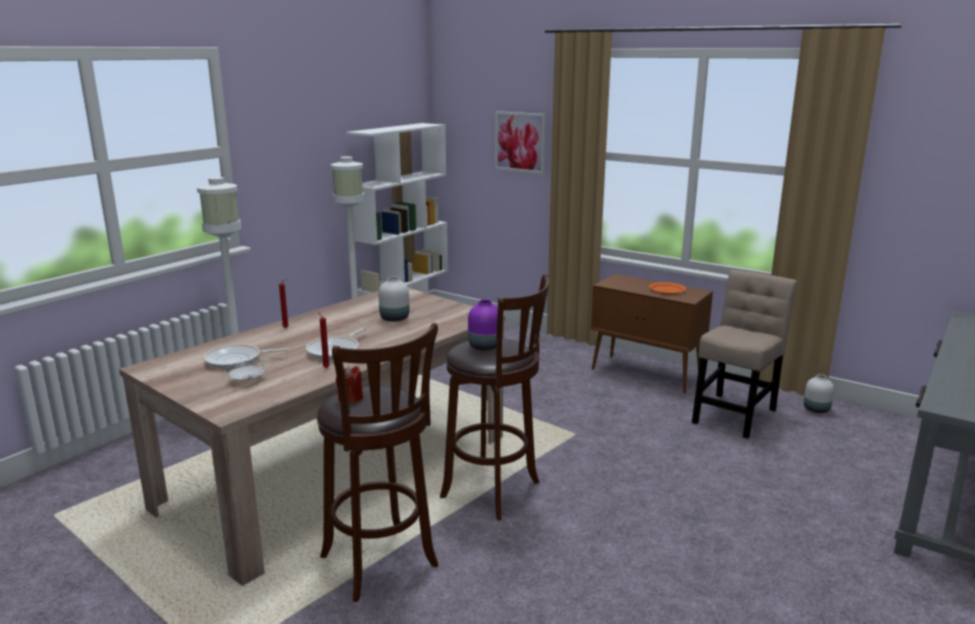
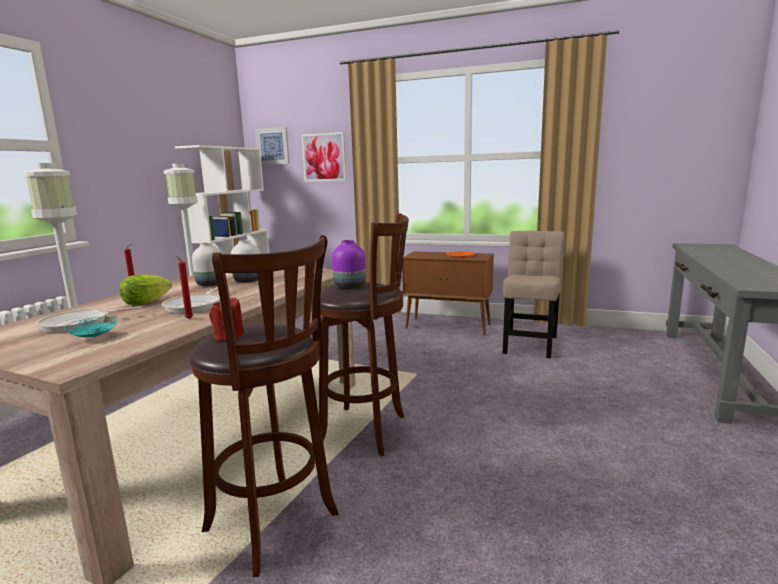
camera: 15 degrees left, 5 degrees down
(246, 380) = (93, 338): white plate -> turquoise plate
(293, 339) = (145, 303): none -> lettuce
(461, 121) = (273, 146): none -> picture
(815, 409) = (583, 333): white vase -> white vase (210, 284)

